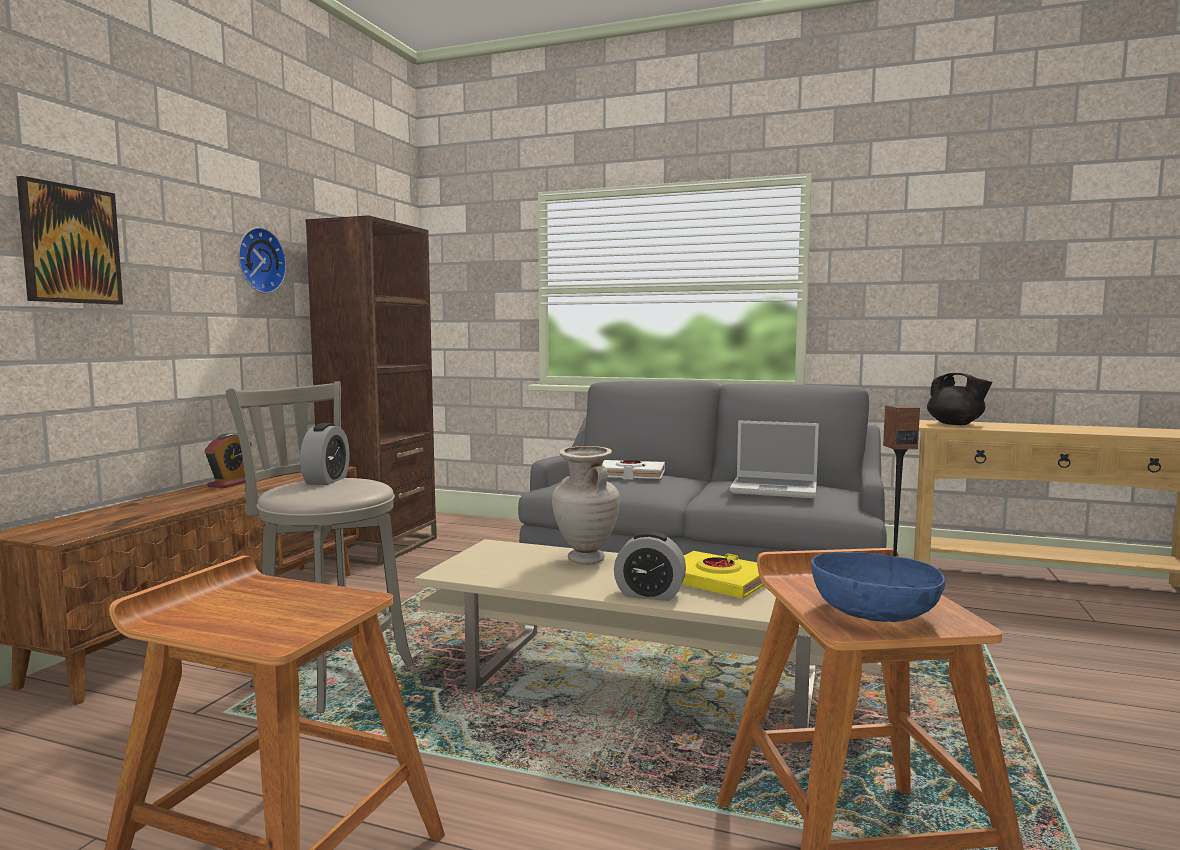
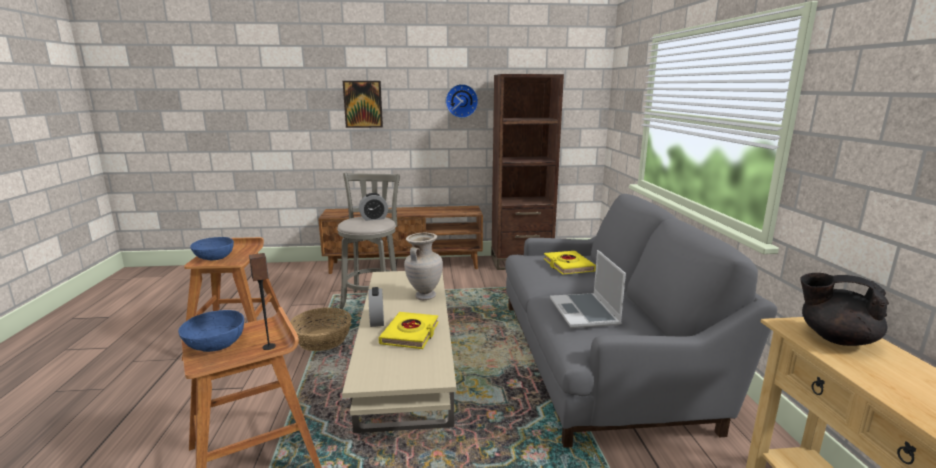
camera: 65 degrees right, 10 degrees up
(230, 483) = (423, 209): alarm clock -> none
(269, 620) = (214, 257): none -> blue bowl
(445, 747) = (322, 339): none -> basket
(631, 475) = (568, 266): white book -> yellow book
(956, 424) = (835, 338): black teapot -> black teapot turned 90 degrees clockwise

